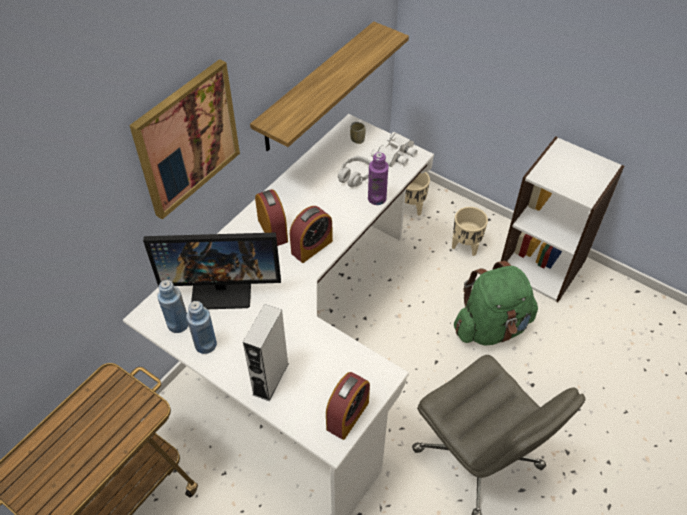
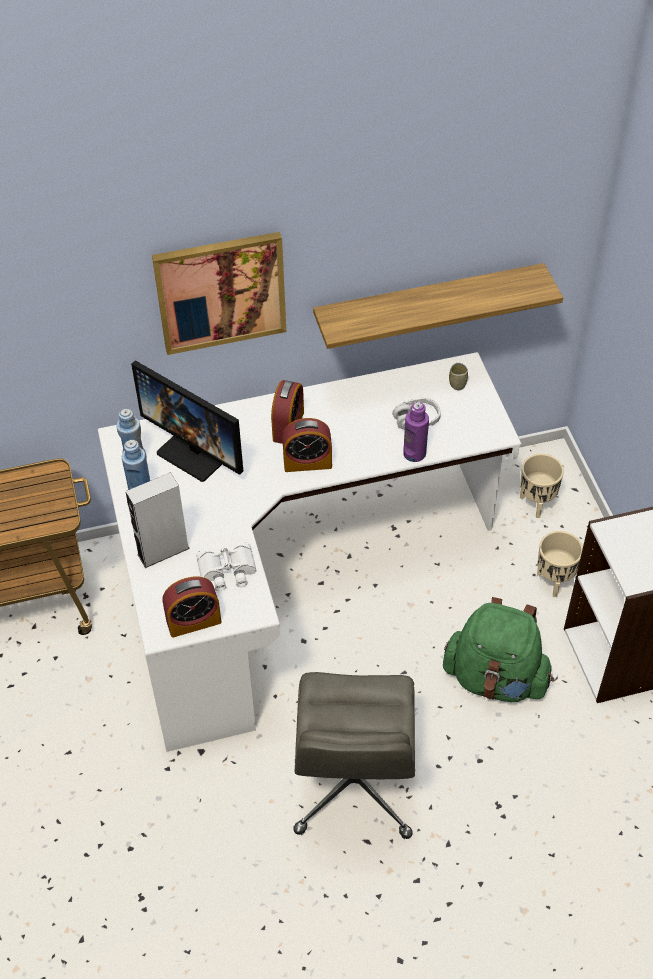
camera: 40 degrees right, 0 degrees up
(396, 154) = (481, 421): white binoculars -> white binoculars (227, 571)

